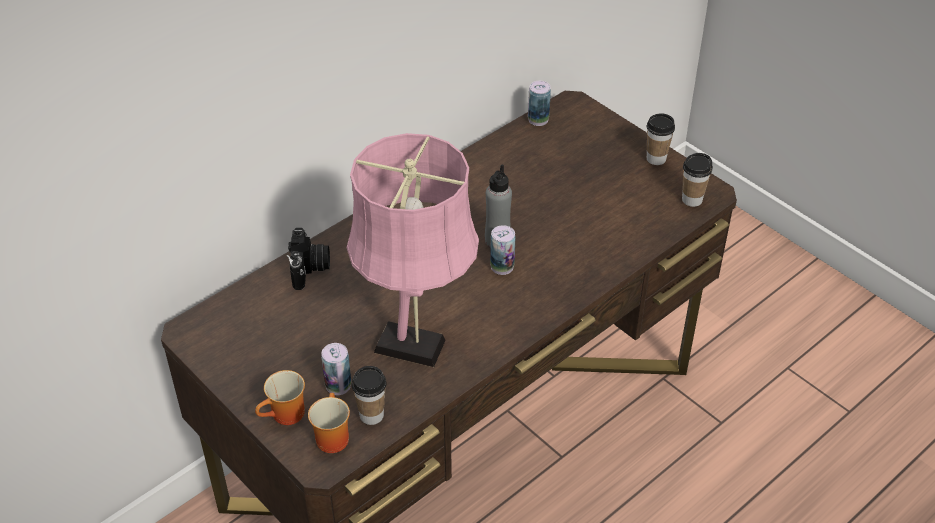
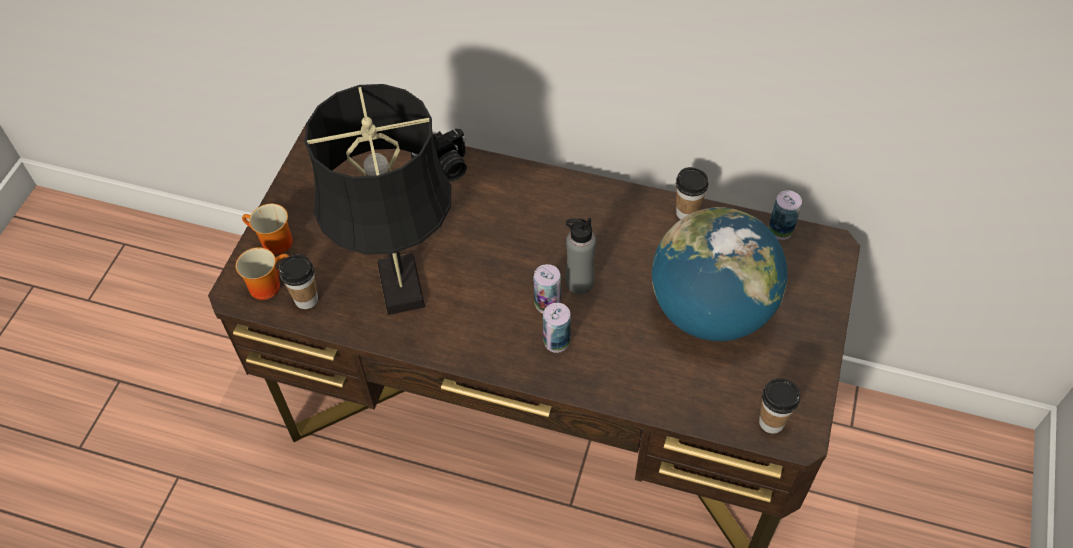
camera: 60 degrees right, 10 degrees up
(338, 385) = (325, 259): can -> can (556, 341)
(416, 348) = (402, 291): pink table lamp -> black table lamp
(579, 185) = (710, 311): none -> globe
(656, 159) = (809, 360): cup -> cup (687, 213)

